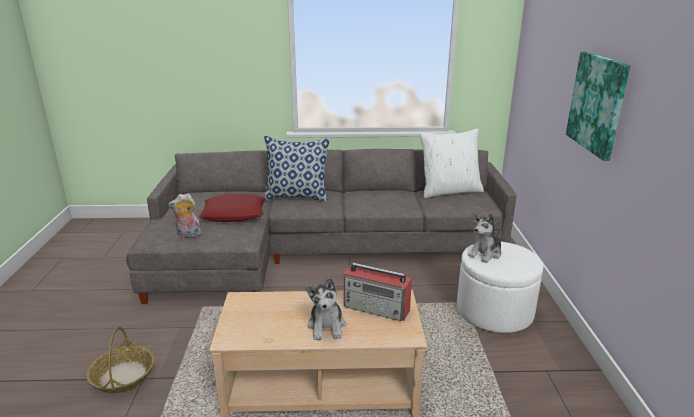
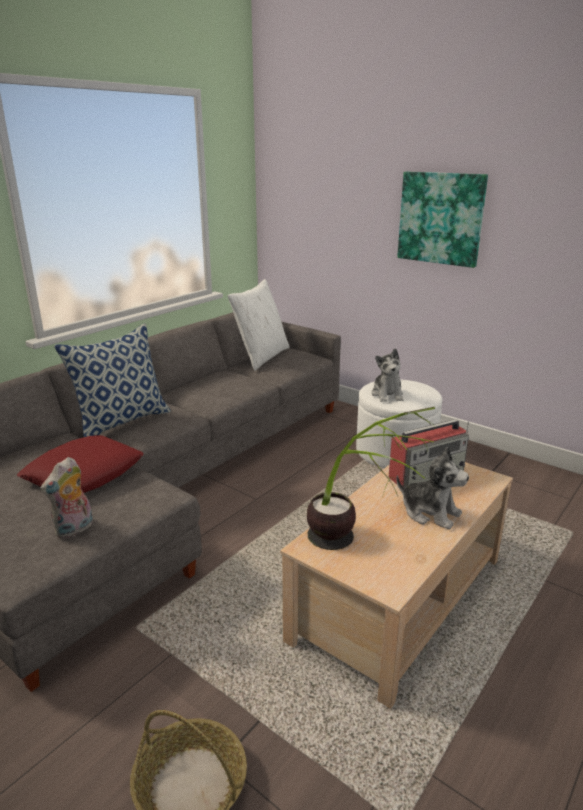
camera: 50 degrees left, 0 degrees up
(258, 313) = (356, 545): none -> potted plant

